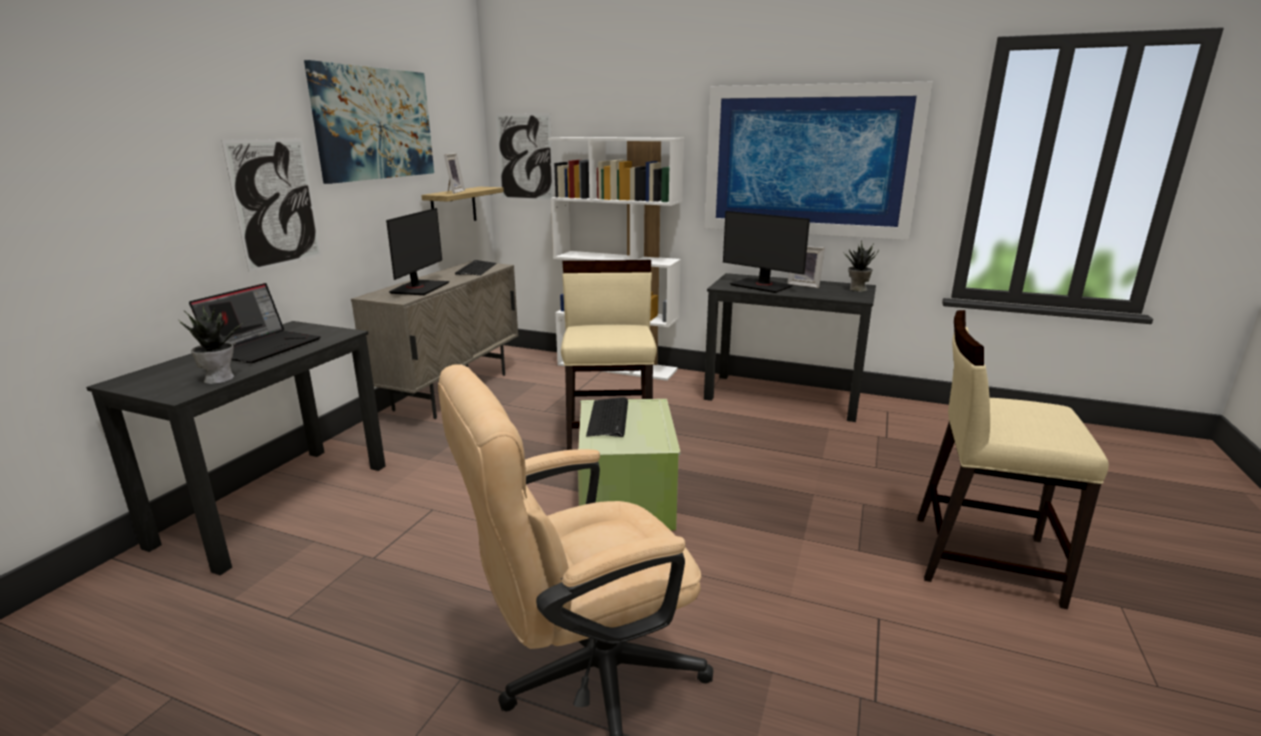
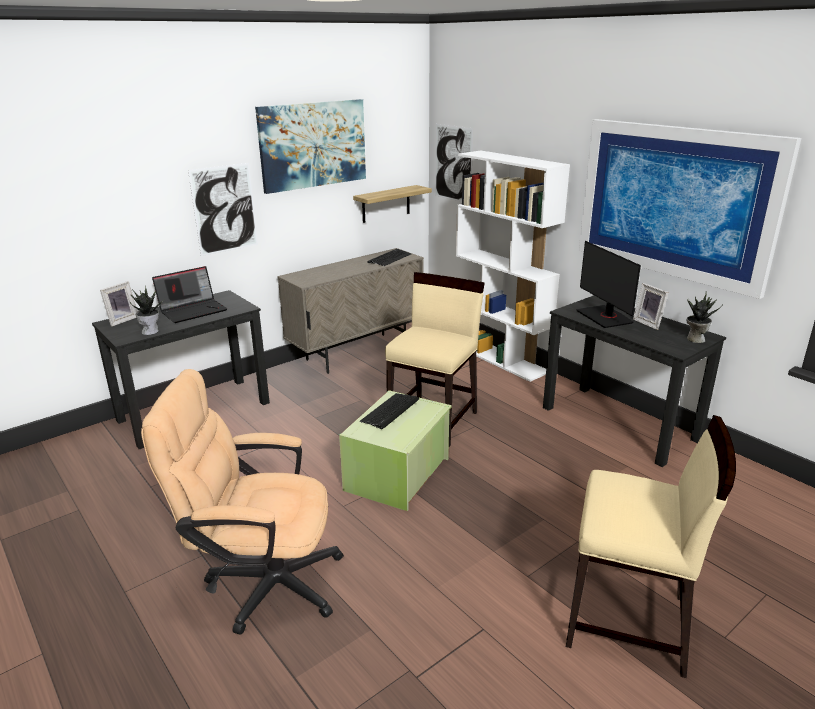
camera: 30 degrees right, 5 degrees up
(419, 288) = (329, 273): monitor -> none
(453, 192) = (380, 194): picture frame -> picture frame (121, 320)
(982, 557) = (628, 622): beige chair -> beige chair turned 150 degrees clockwise

